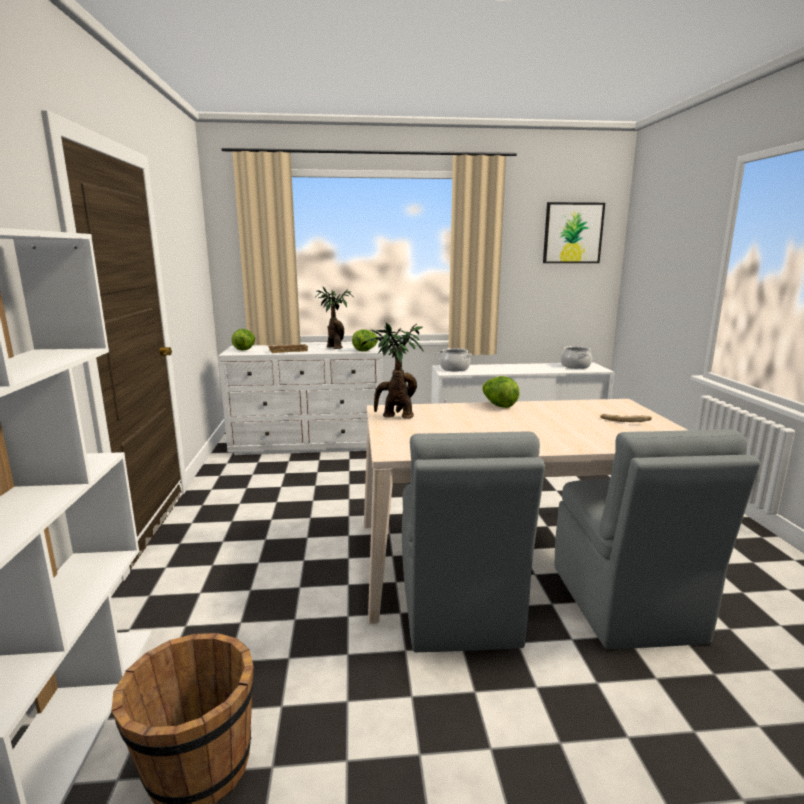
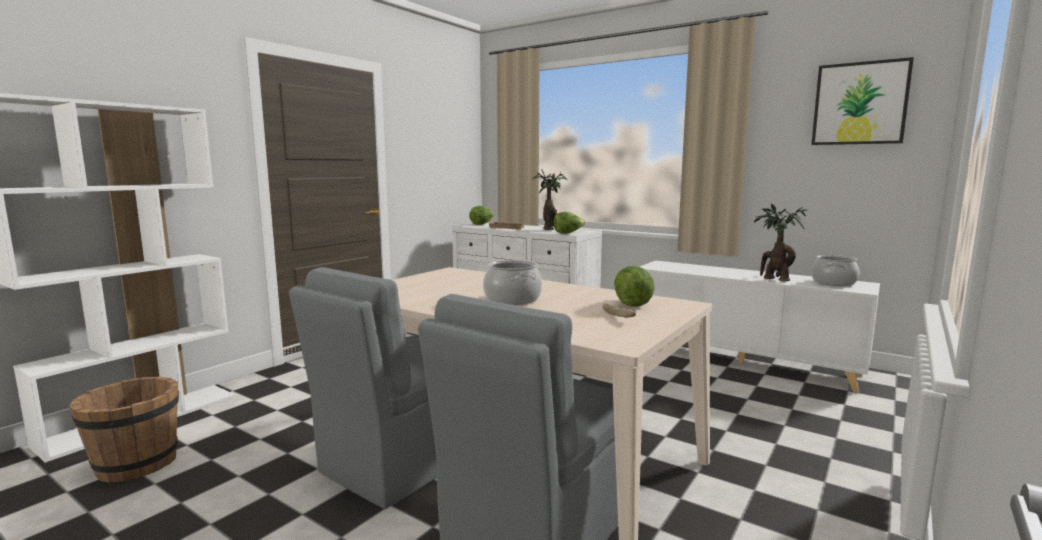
camera: 40 degrees right, 5 degrees down
(394, 416) = (440, 275): potted plant -> potted plant (774, 279)
(454, 369) = (668, 265): cooking pot -> cooking pot (512, 299)
(498, 405) = (546, 284): lettuce -> lettuce (632, 304)

